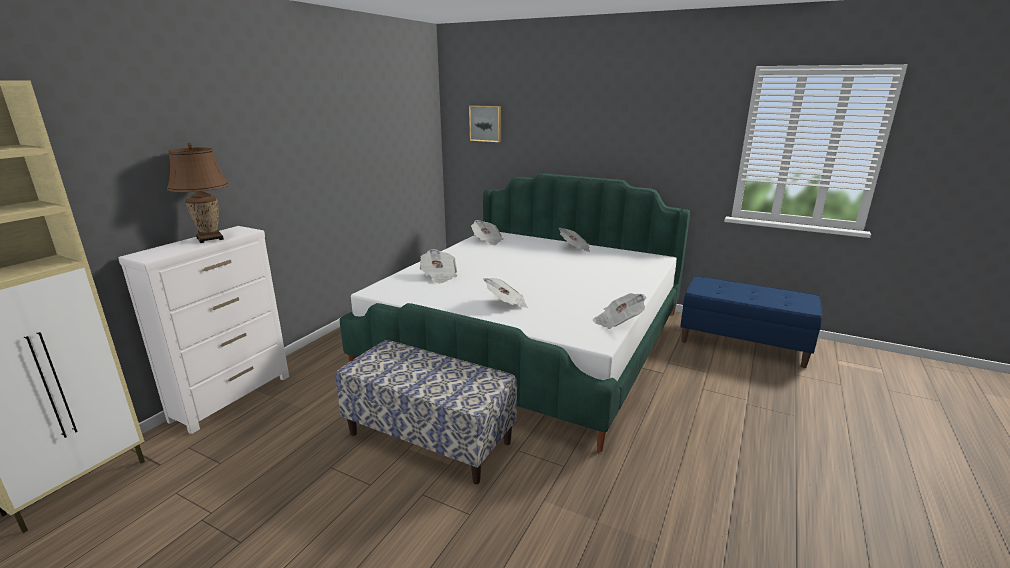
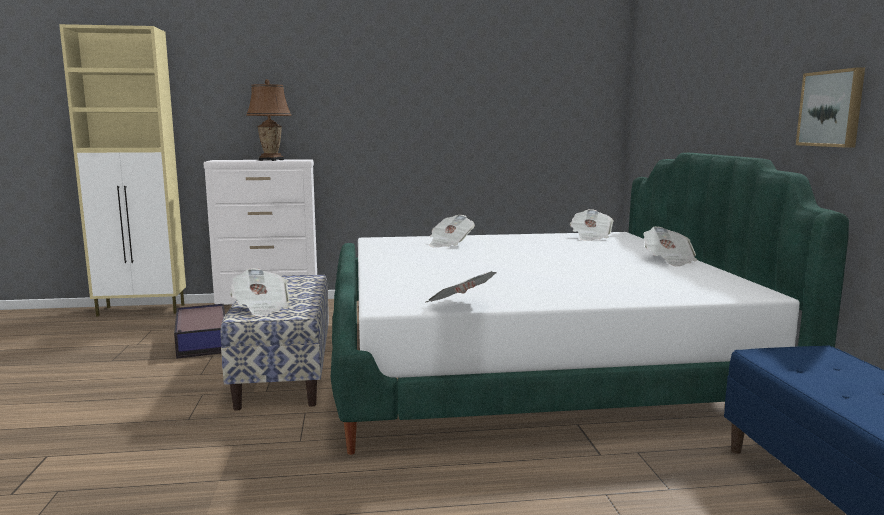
camera: 55 degrees right, 10 degrees down
(276, 464) = (202, 341): none -> storage box
(486, 123) = (658, 88): picture -> picture (832, 108)
(506, 303) = (426, 268): newspaper -> newspaper (261, 308)

